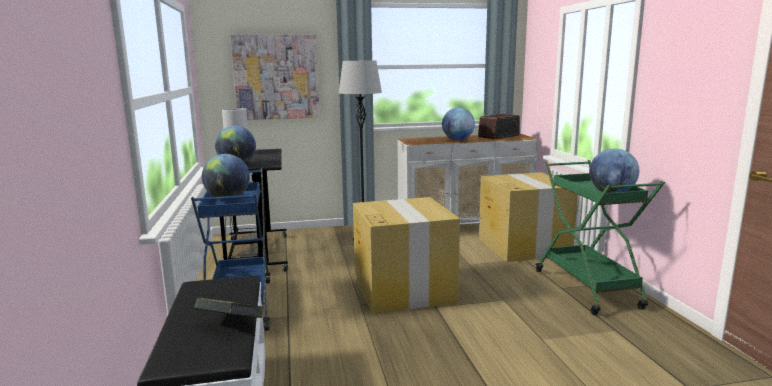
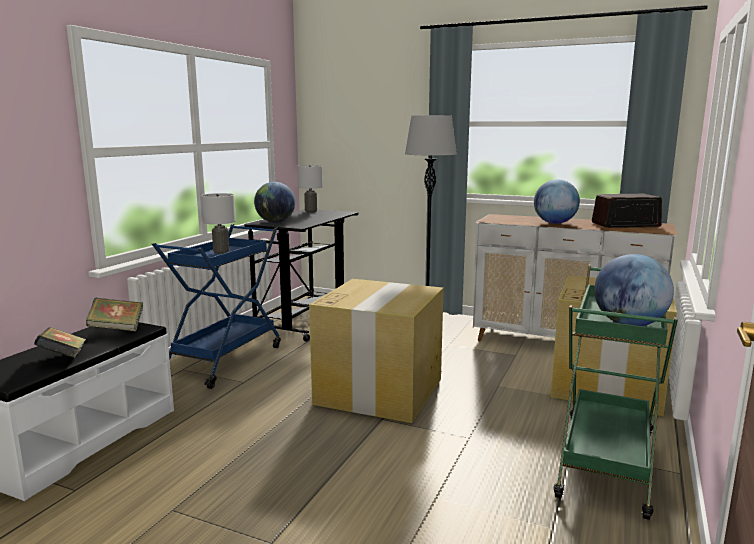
camera: 35 degrees right, 0 degrees up
(217, 288) = (117, 329): none -> book
(228, 199) = (222, 252): globe -> white table lamp
(276, 77) = (368, 133): picture -> none

